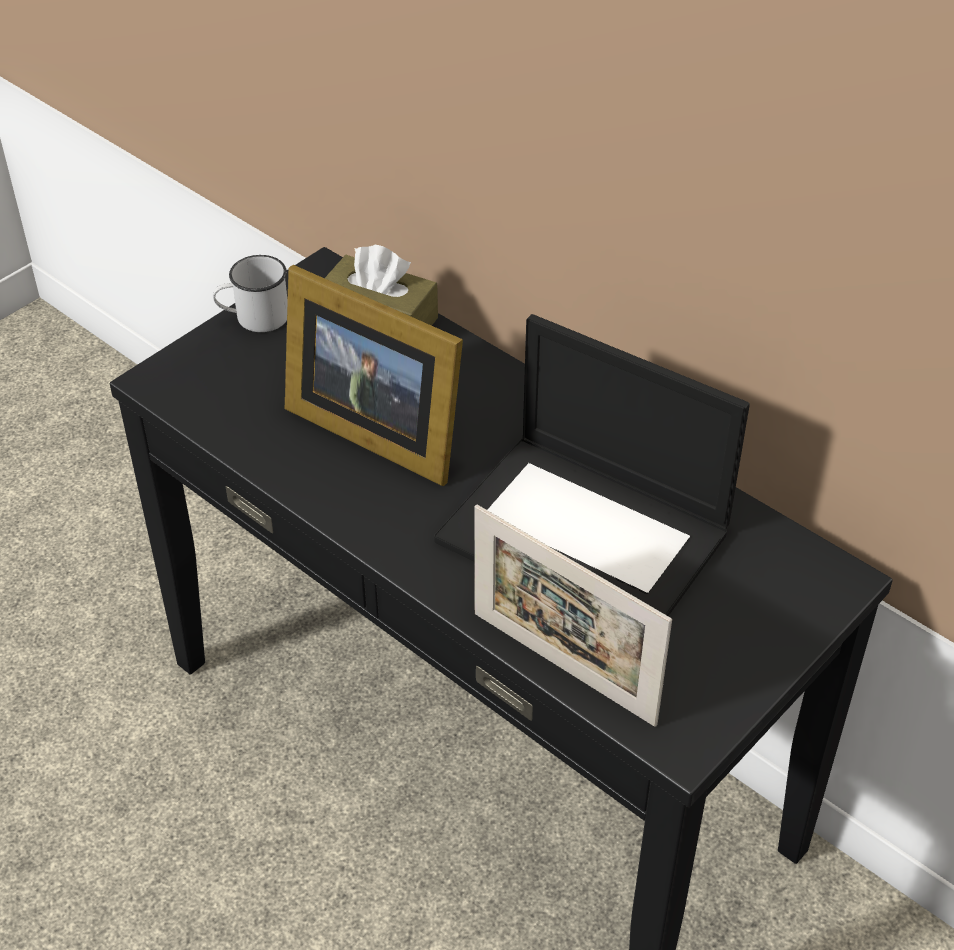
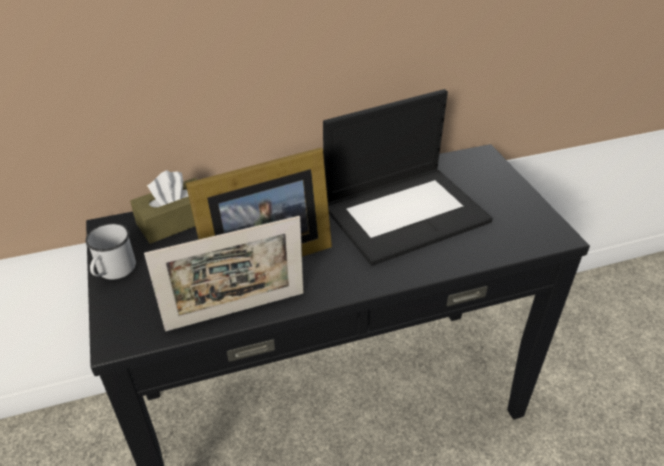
camera: 60 degrees left, 5 degrees down
(563, 667) = (490, 254): picture frame -> picture frame (236, 311)

